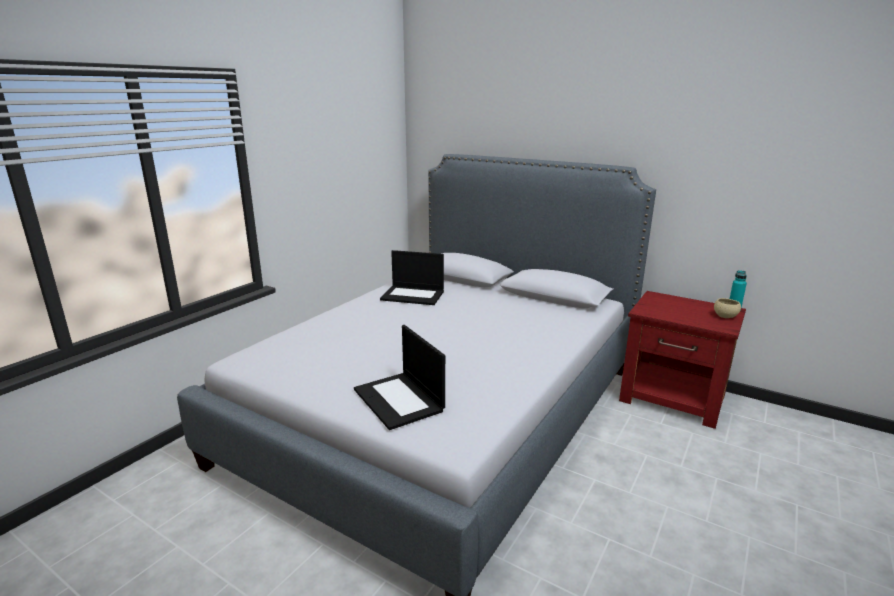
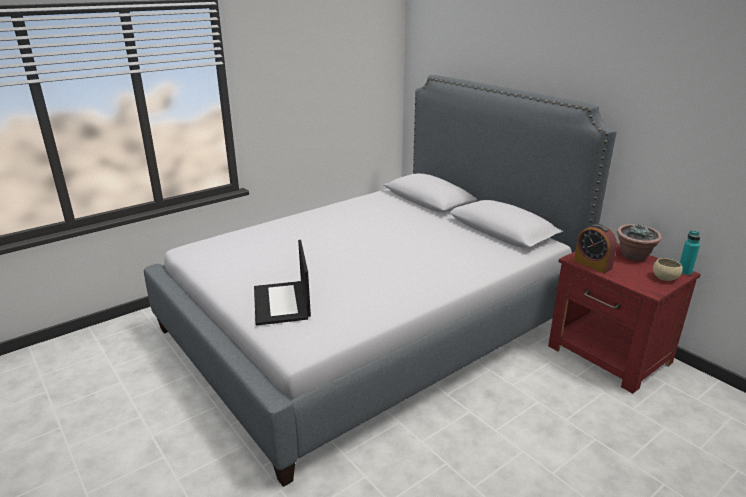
camera: 20 degrees right, 5 degrees up
(413, 295) = (367, 212): laptop -> none
(660, 314) = (592, 264): none -> alarm clock
(684, 301) = (634, 256): none -> potted plant

